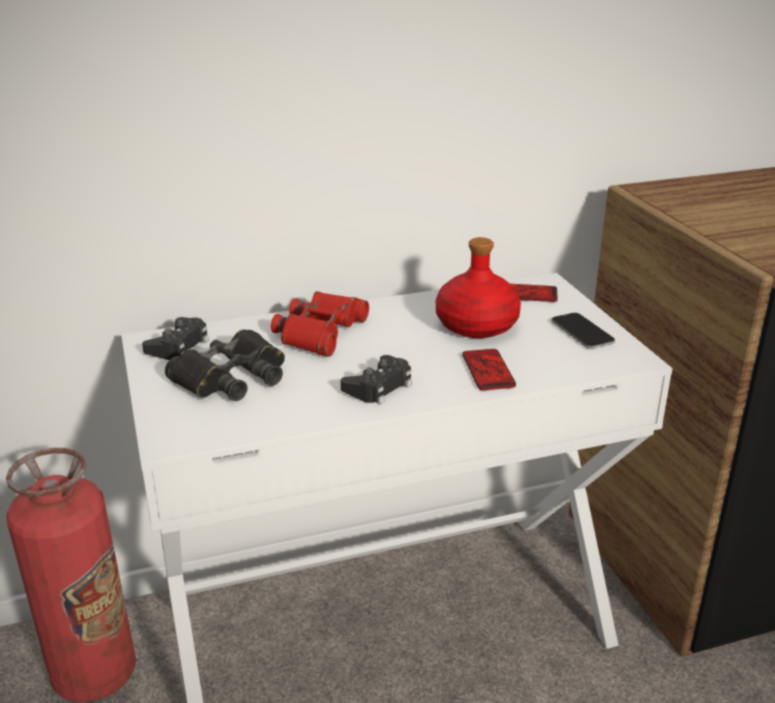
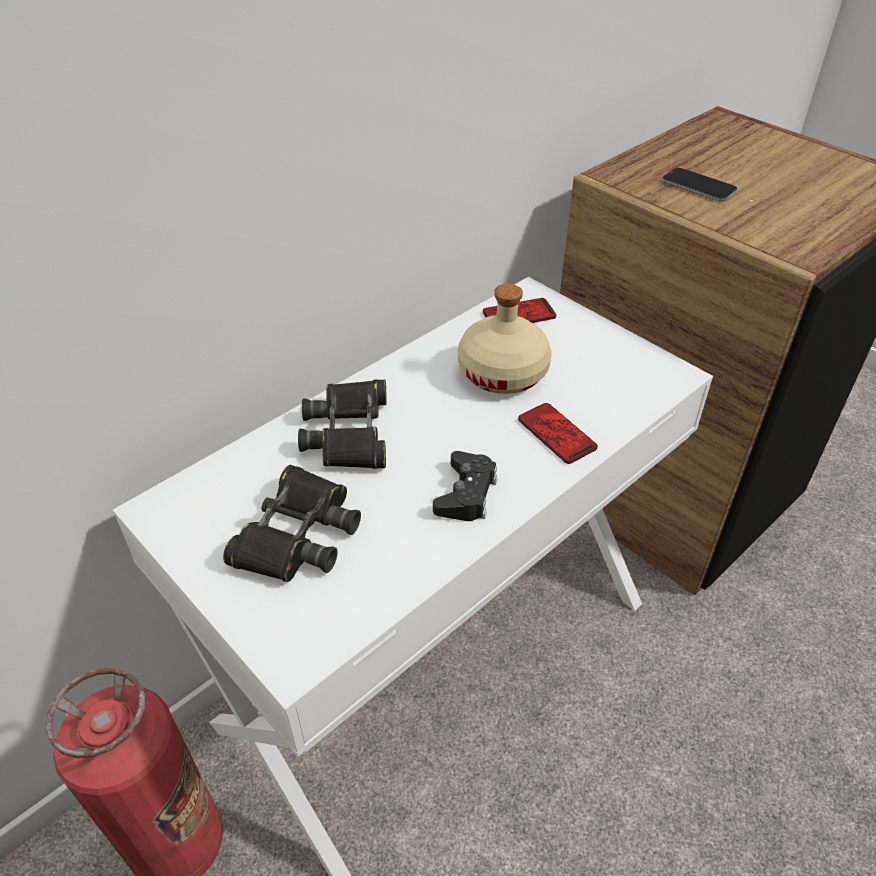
camera: 25 degrees left, 15 degrees up
(179, 346) = (200, 506): black game controller -> none
(320, 332) = (349, 433): red binoculars -> black binoculars
(477, 325) = (503, 372): red bottle -> beige bottle
(582, 332) = (606, 352): phone -> phone (698, 186)

